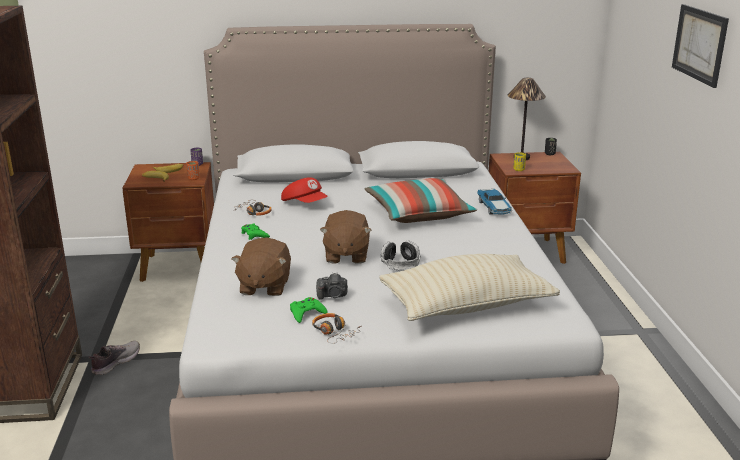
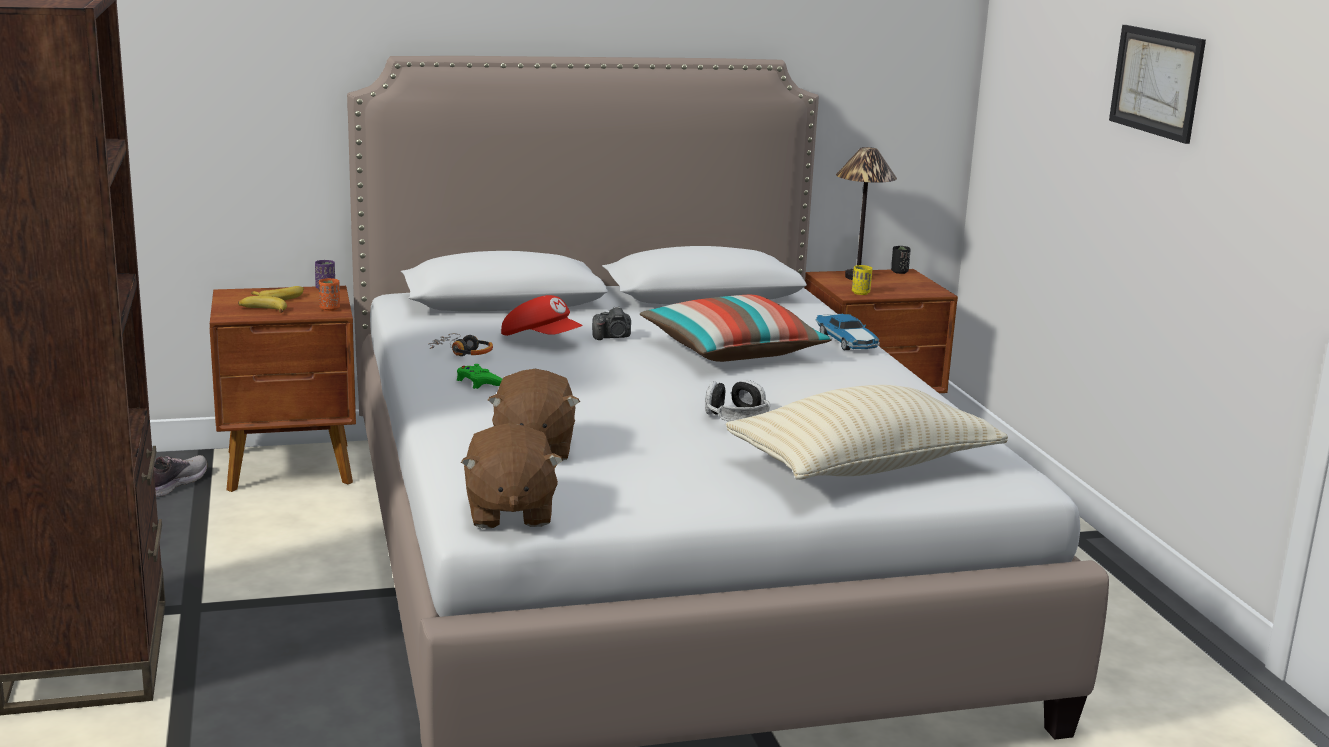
camera: 10 degrees left, 5 degrees down
(115, 363) = (230, 612): shoe -> shoe (173, 484)
(306, 313) = (619, 482): green game controller -> none
(333, 296) = (650, 458): camera -> camera (613, 337)
(334, 333) = (676, 506): headphones -> none
(346, 255) = (644, 406): brown plush toy -> brown plush toy (509, 513)

